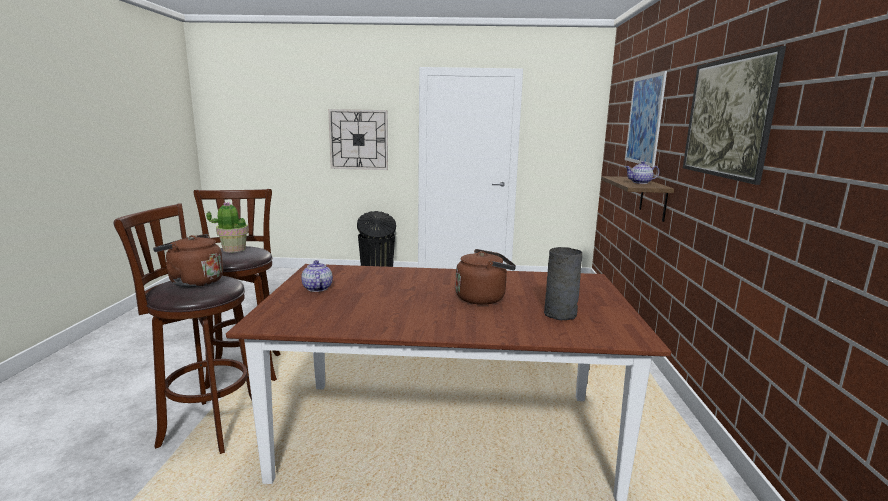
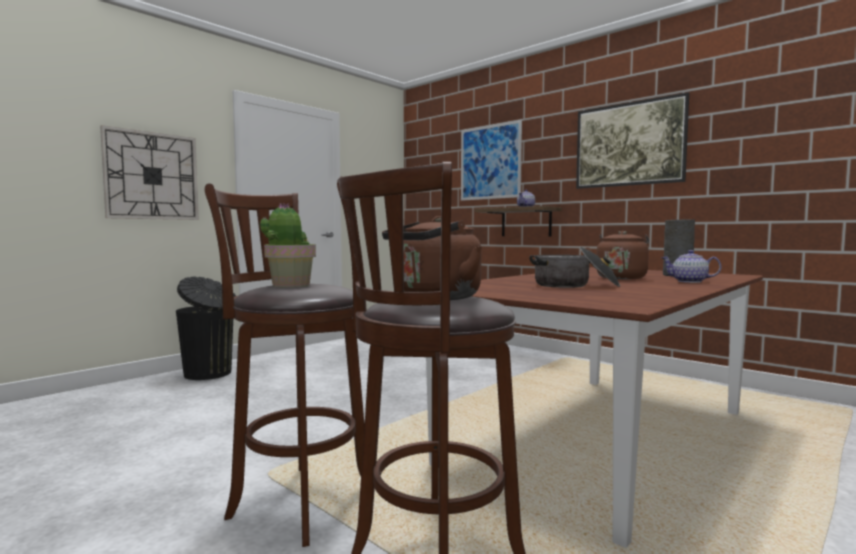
camera: 50 degrees left, 10 degrees down
(317, 288) = (523, 291): teapot -> teapot (690, 281)
(380, 294) = (574, 285): none -> cooking pot

